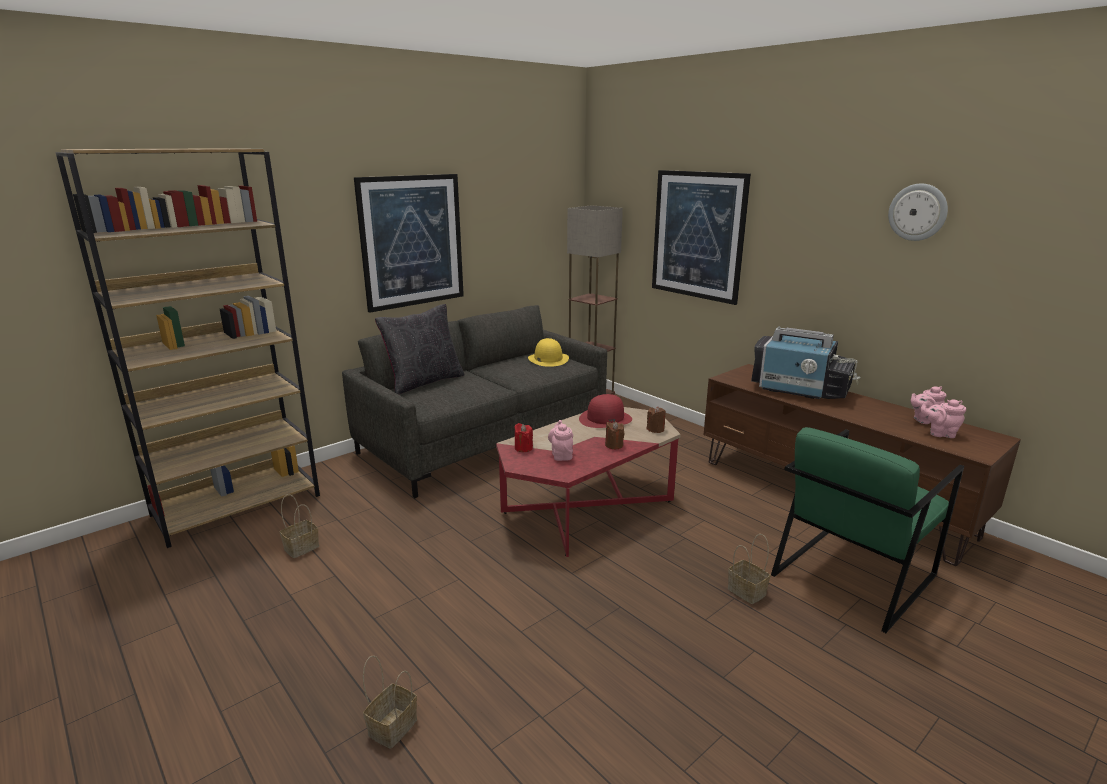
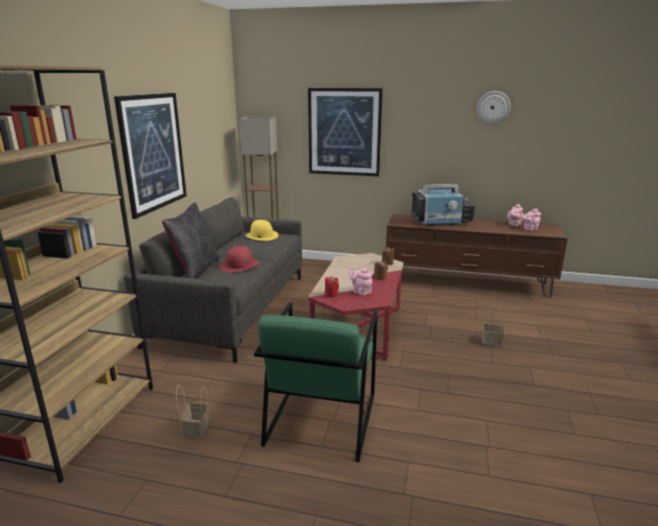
camera: 35 degrees left, 0 degrees up
(393, 726) = (424, 496): basket -> none
(605, 419) = (350, 264): red hat -> red hat (239, 265)
(852, 575) = (521, 316): green armchair -> green armchair (321, 418)

